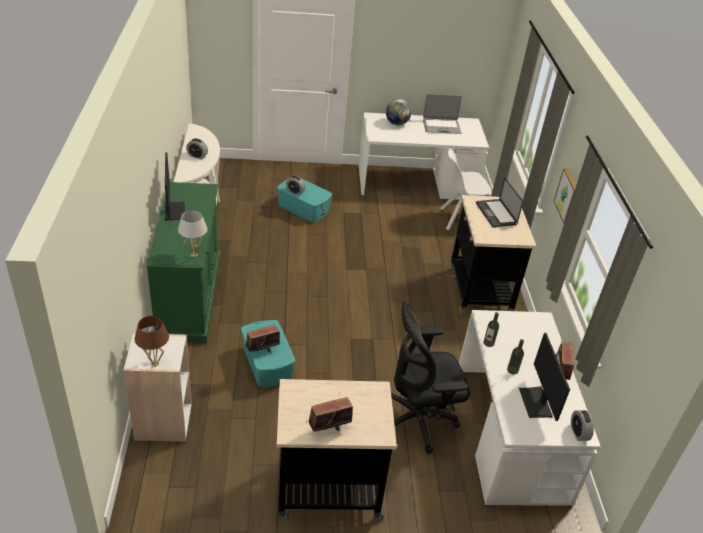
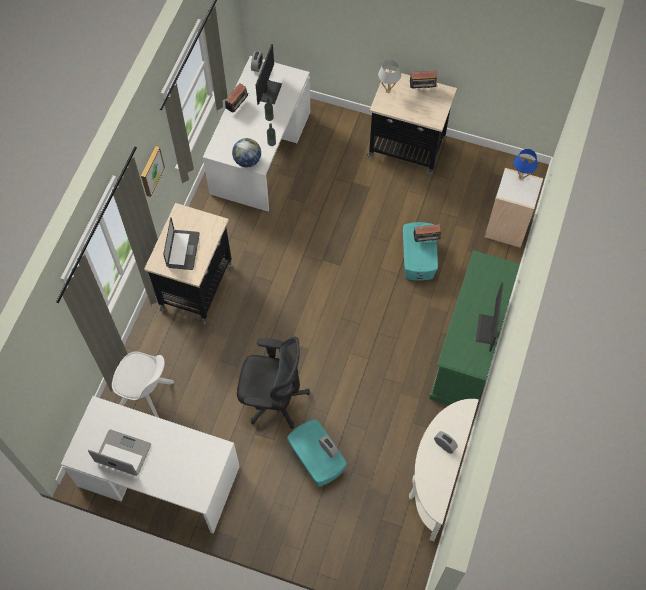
camera: 155 degrees left, 25 degrees up
(155, 363) = (520, 178): brown table lamp -> blue table lamp
(194, 255) = (478, 265): white table lamp -> white table lamp (388, 90)
(397, 123) = (176, 474): globe -> globe (247, 160)
(421, 419) = (319, 180): black office chair -> black office chair (272, 400)

